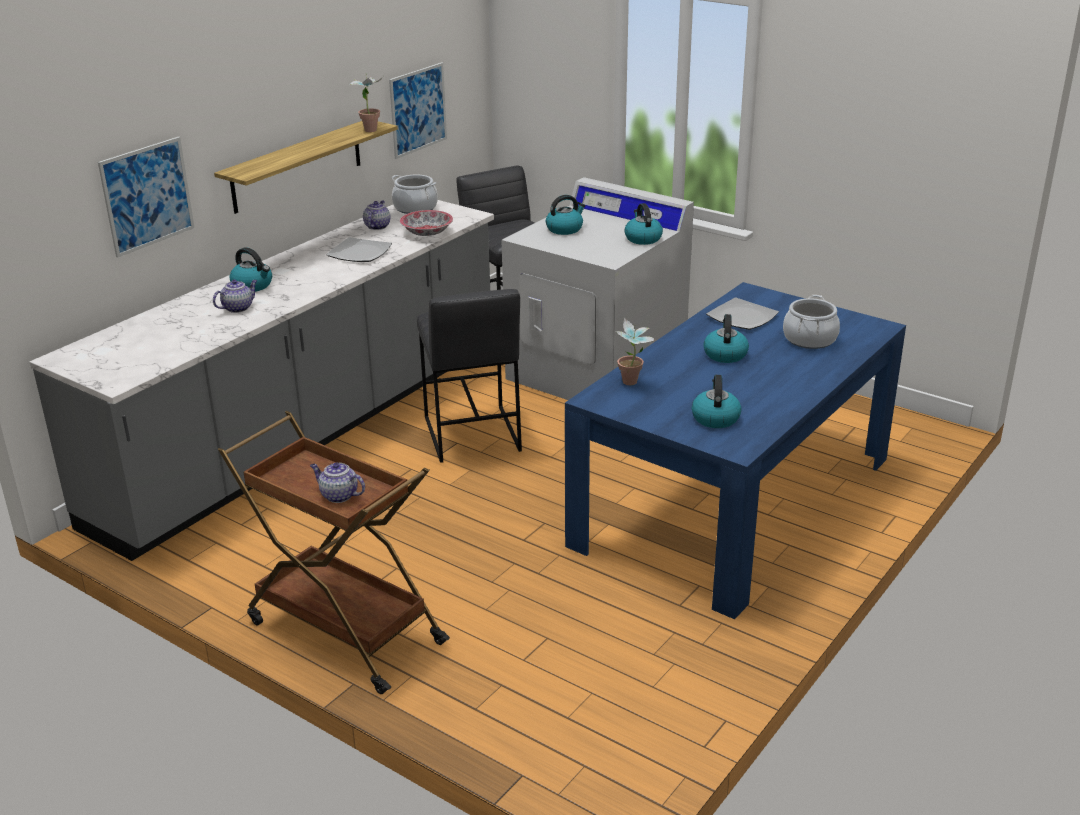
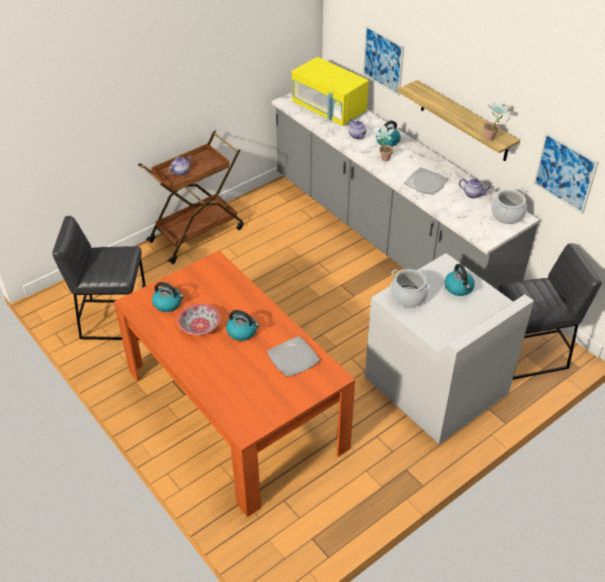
camera: 105 degrees right, 15 degrees up
(150, 339) = (329, 110): none -> yellow microwave
(427, 233) = (454, 214): bowl -> bowl (199, 326)
(472, 435) = (360, 303): grey stool -> grey stool (113, 320)
(632, 384) = (225, 280): potted plant -> potted plant (382, 159)
(642, 238) = (427, 326): kettle -> none
(734, 501) = (235, 408): blue dining table -> orange dining table
(809, 339) = (243, 382): cooking pot -> cooking pot (408, 296)

